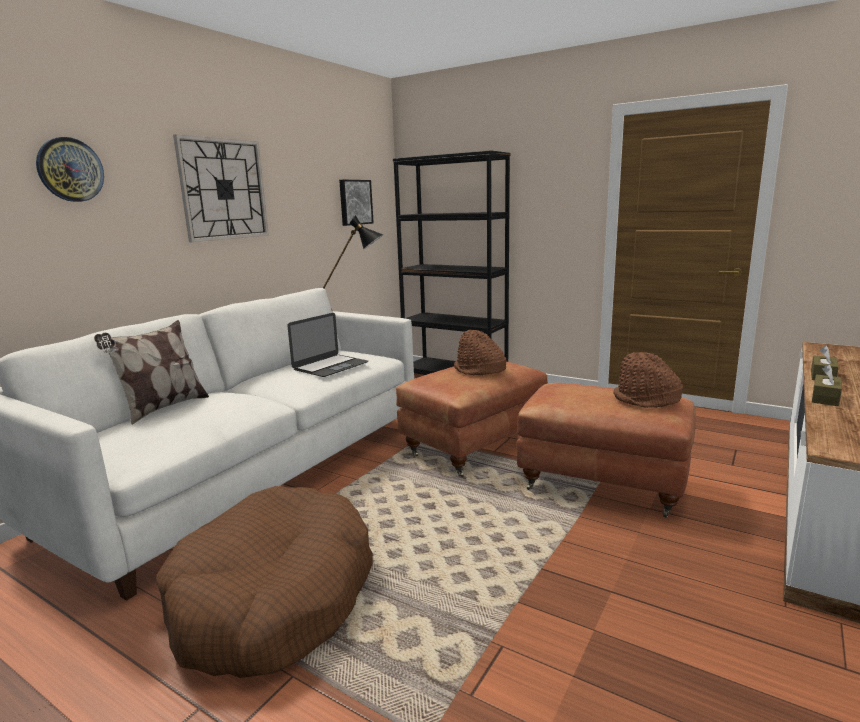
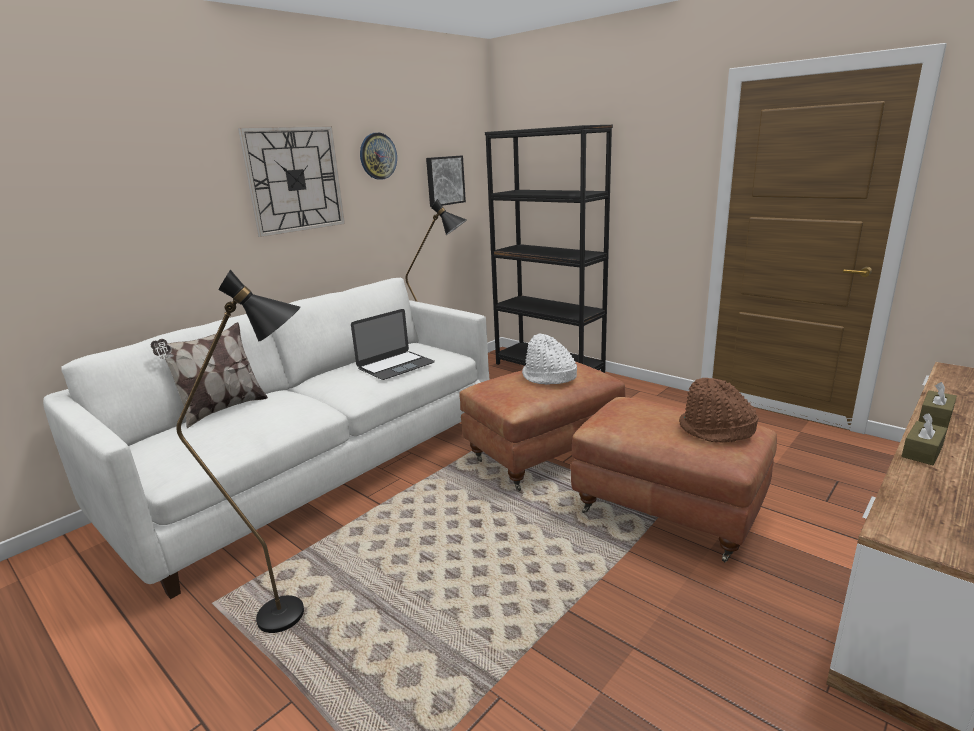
camera: 10 degrees right, 5 degrees up
(70, 170) = (132, 174): wall clock -> wall clock (378, 156)
(274, 598) = (299, 613): brown dog bed -> black floor lamp
(479, 370) = (548, 377): brown hat -> white hat

